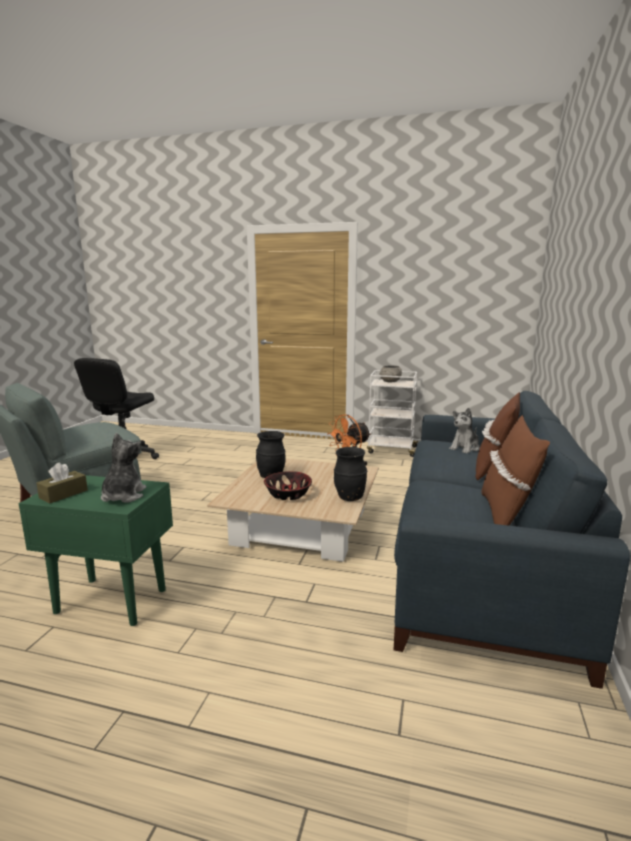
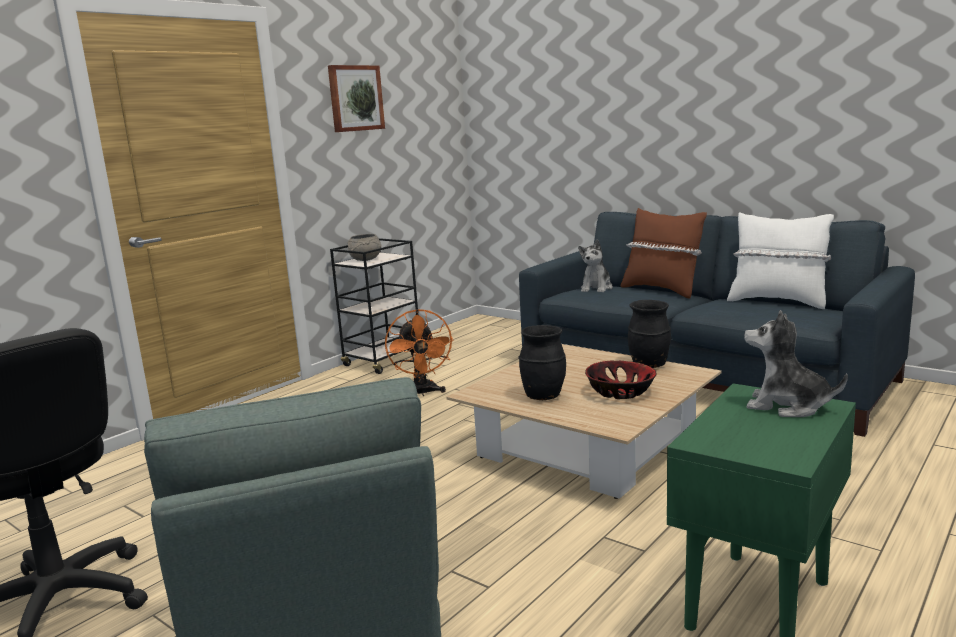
camera: 65 degrees left, 0 degrees up
(63, 494) = (774, 445): brown tissue box -> none
(391, 450) = (384, 361): white cart -> black cart
(418, 276) = (355, 98): none -> picture
(465, 448) = (596, 288): plush toy -> plush toy turned 45 degrees clockwise
(506, 514) = (777, 301): brown pillow -> white pillow

